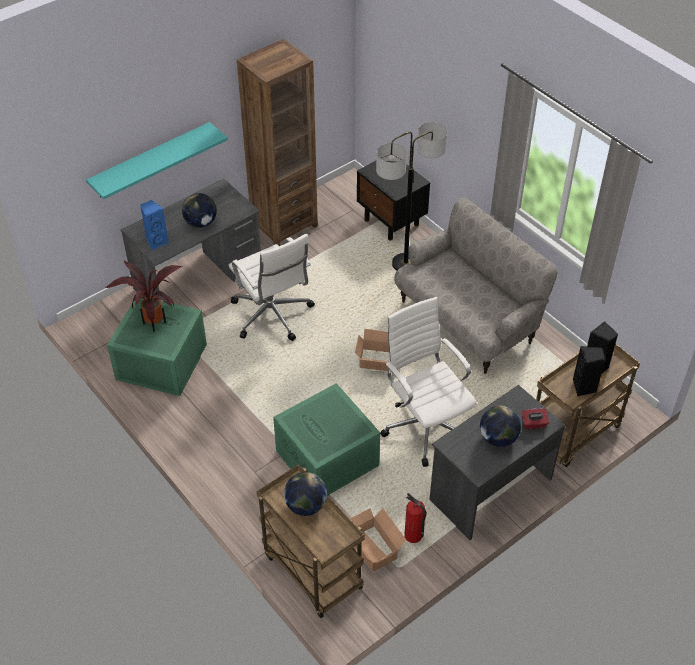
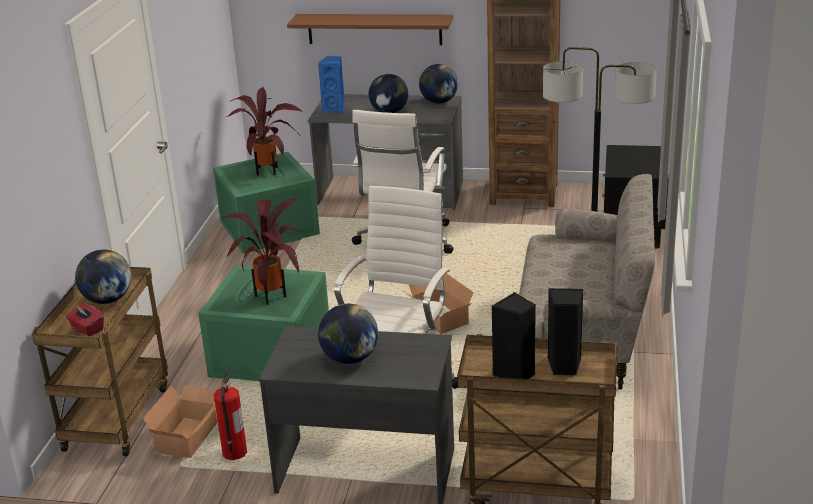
camera: 50 degrees right, 20 degrees down
(151, 160) = (374, 29): turquoise shelf -> brown shelf
(218, 193) = (439, 102): none -> globe
(337, 422) = (274, 296): none -> potted plant
(533, 424) = (405, 370): red tissue box -> red tissue box (87, 329)

